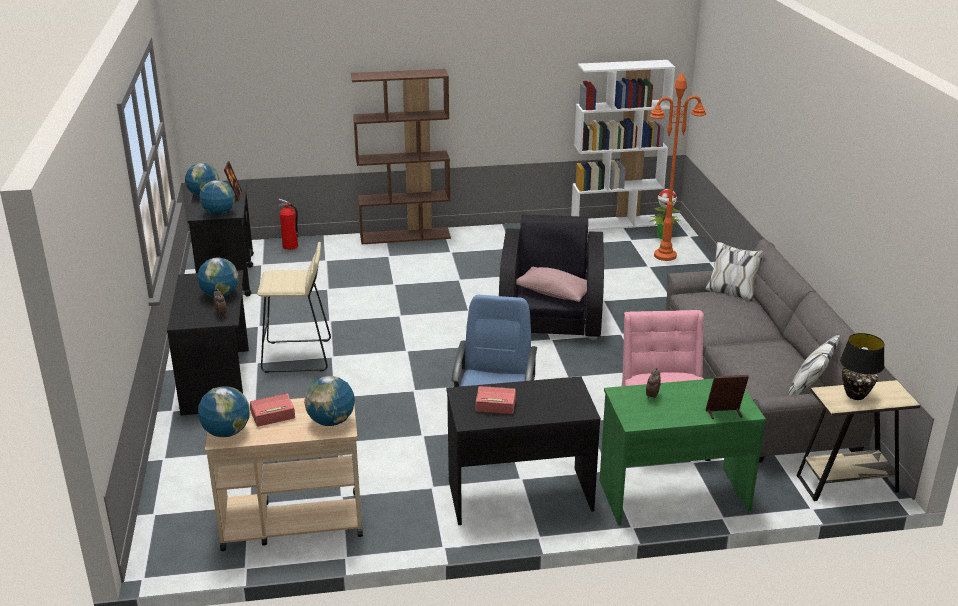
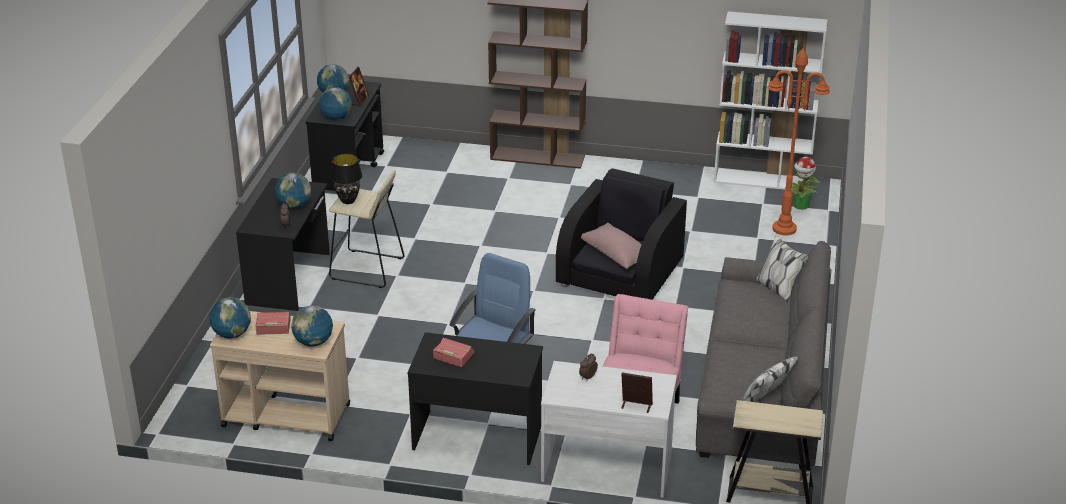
camera: 20 degrees right, 5 degrees up
(290, 247) = (422, 150): fire extinguisher -> none
(672, 494) = (606, 467): green desk -> white desk
(855, 395) = (769, 416): black table lamp -> black table lamp (347, 201)

